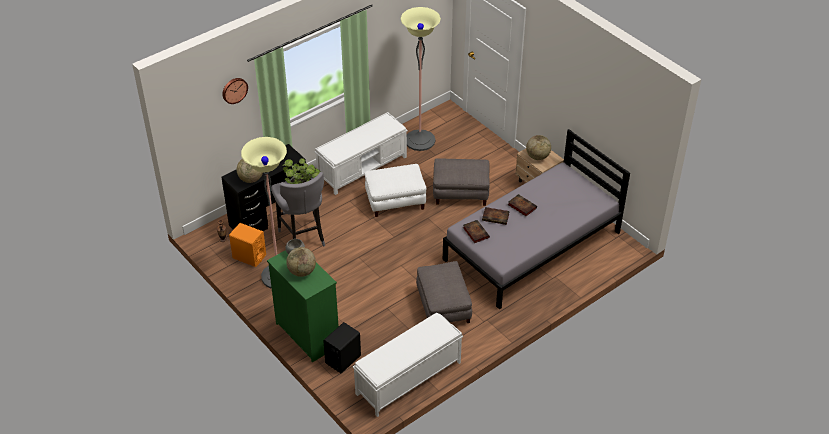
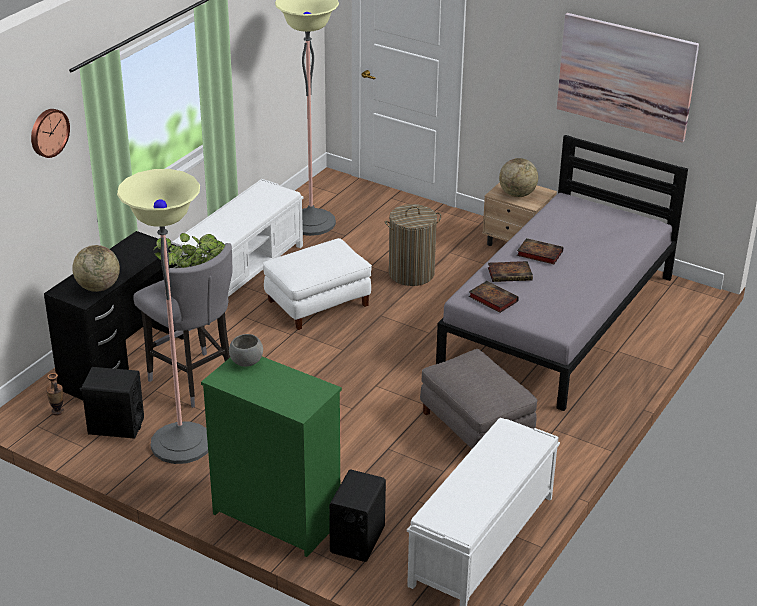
camera: 20 degrees left, 10 degrees down
(249, 256) = (115, 426): orange speaker -> black speaker
(302, 271) = (273, 385): globe -> none
(461, 192) = (411, 273): grey ottoman -> laundry basket
(602, 106) = (625, 76): none -> picture

